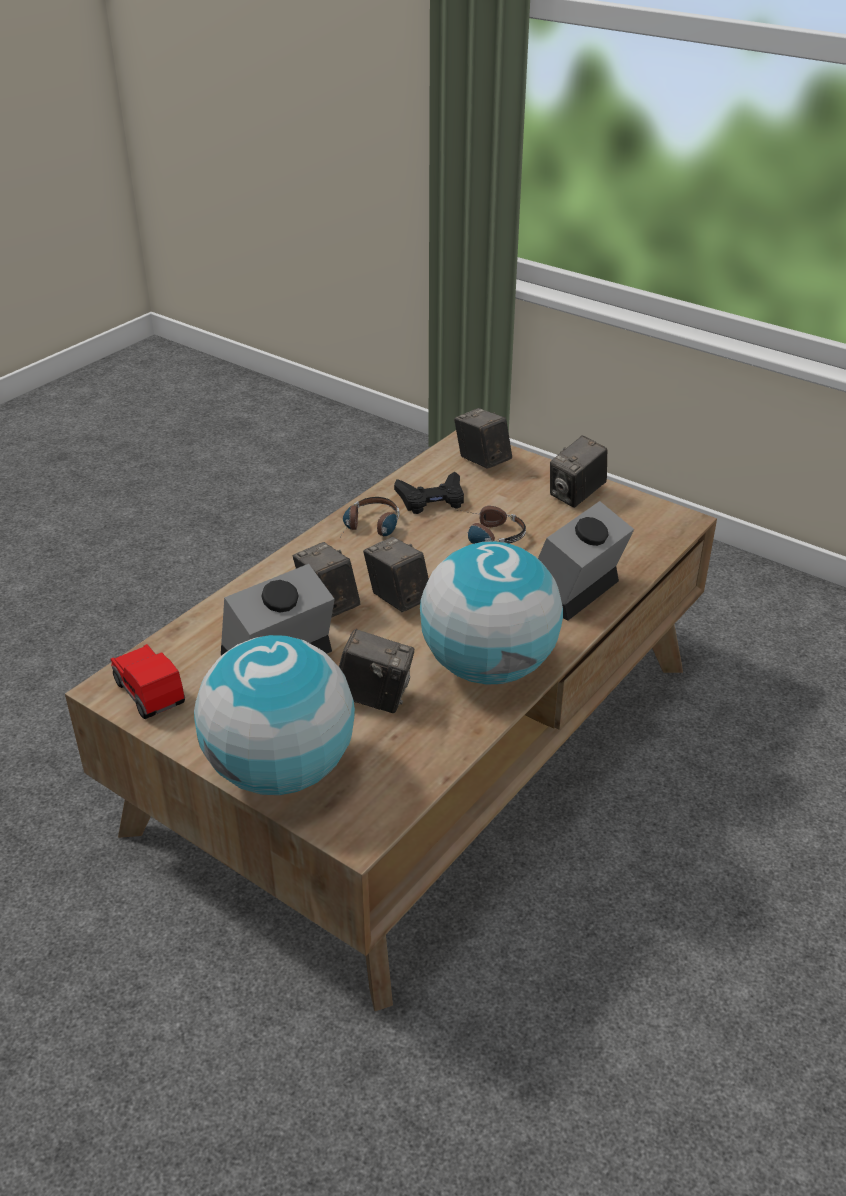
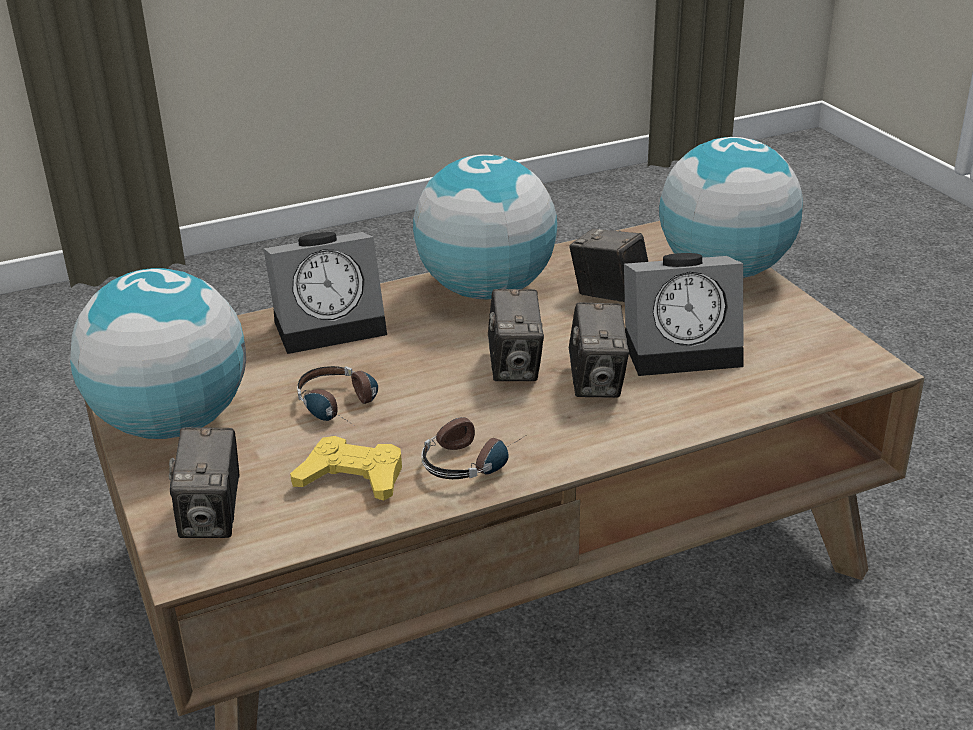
camera: 150 degrees left, 5 degrees down
(149, 693) = (830, 352): toy car -> none
(431, 499) = (352, 477): black game controller -> yellow game controller
(576, 495) = (172, 424): camera -> globe

